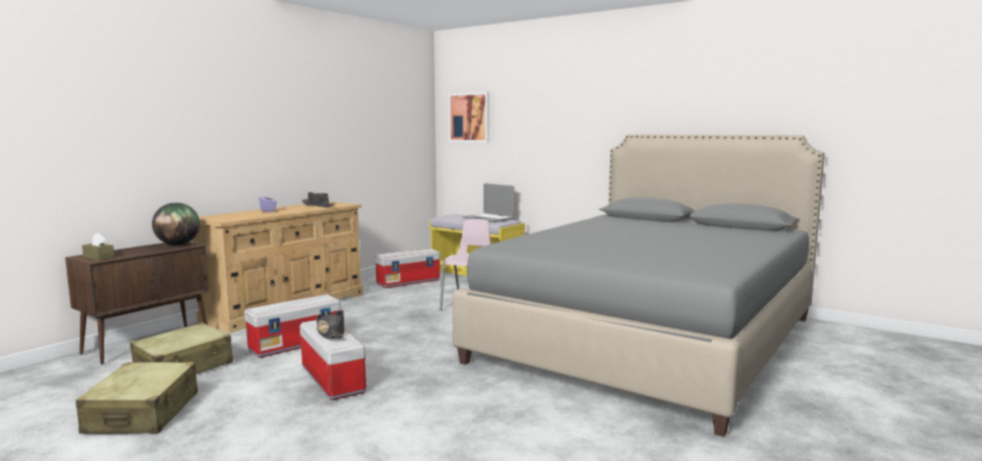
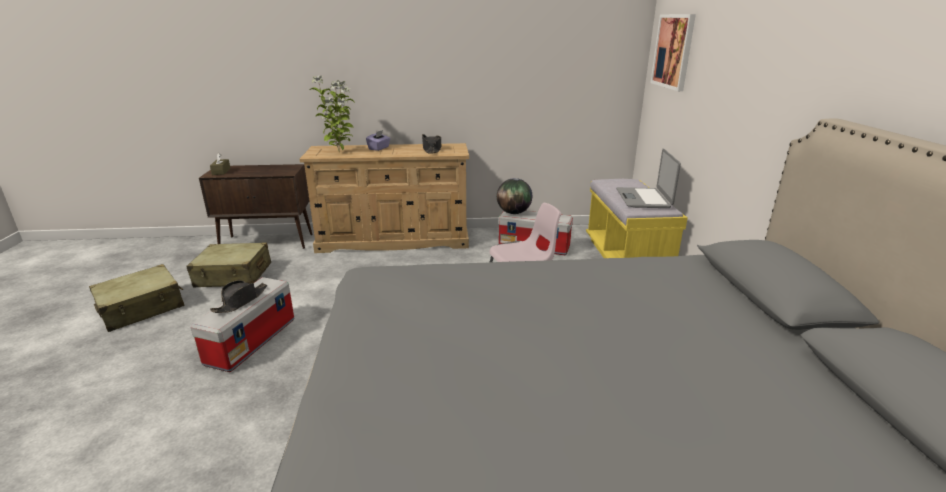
camera: 50 degrees right, 15 degrees up
(178, 244) = (286, 169): globe -> globe (514, 213)
(242, 216) = (339, 152): none -> potted plant
(296, 344) = (317, 286): storage box -> none

